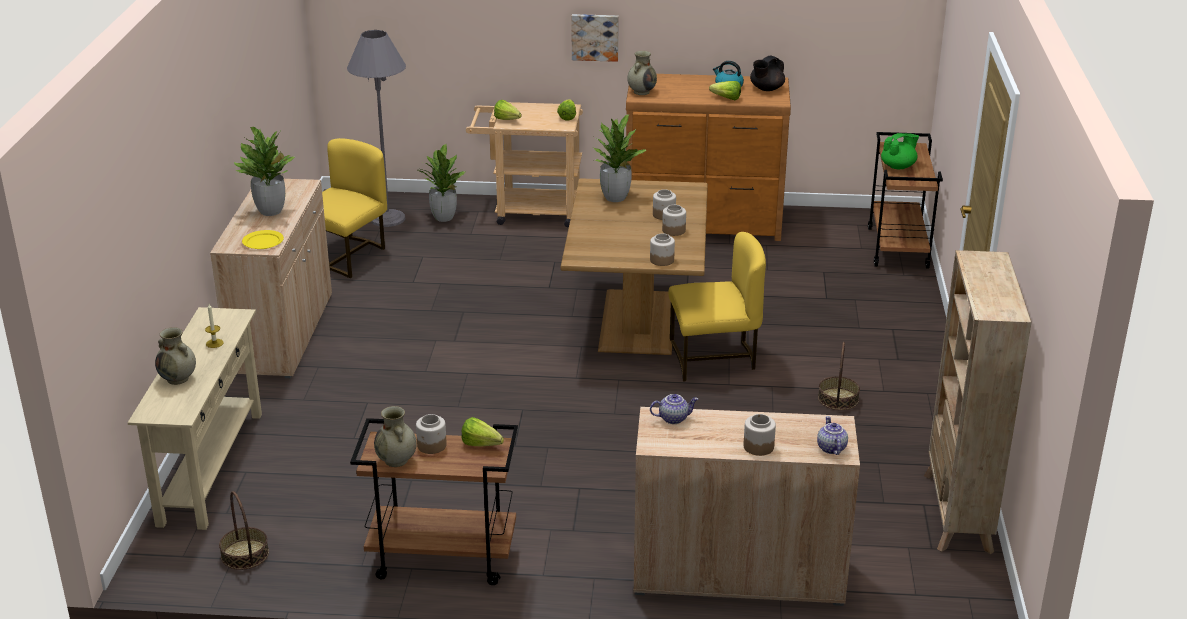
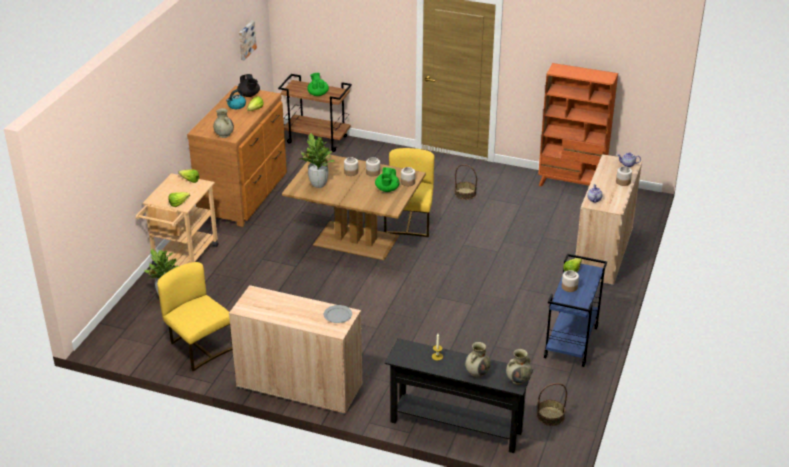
camera: 75 degrees left, 5 degrees up
(210, 467) = (455, 427): beige console table -> black console table
(263, 241) = (337, 315): yellow plate -> grey plate
(271, 211) = (290, 309): potted plant -> none
(387, 219) = (151, 322): grey floor lamp -> none
(396, 461) = (581, 300): beige vase -> beige vase (518, 380)
(441, 559) = (571, 343): brown cart -> blue cart
(595, 37) = (169, 124): picture -> picture (246, 40)
(630, 247) = (387, 189): none -> green teapot
(957, 513) = (571, 185): beige bookcase -> orange bookcase

